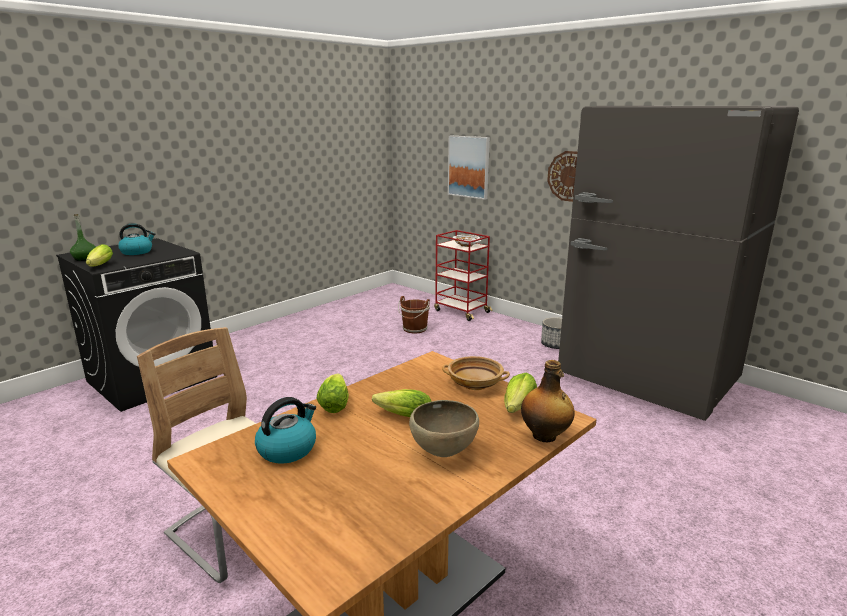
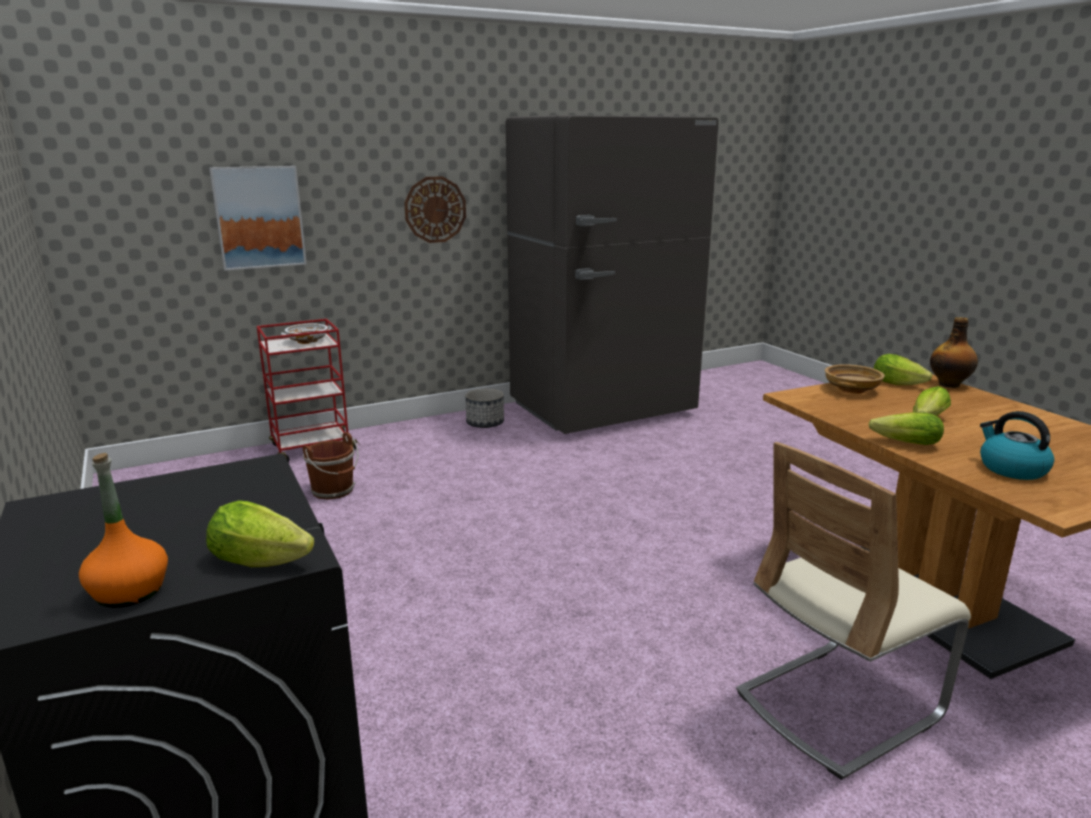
camera: 70 degrees left, 0 degrees up
(85, 259) = (129, 592): green bottle -> orange bottle
(137, 252) = (160, 519): kettle -> none
(444, 452) = (989, 415): brown bowl -> none

